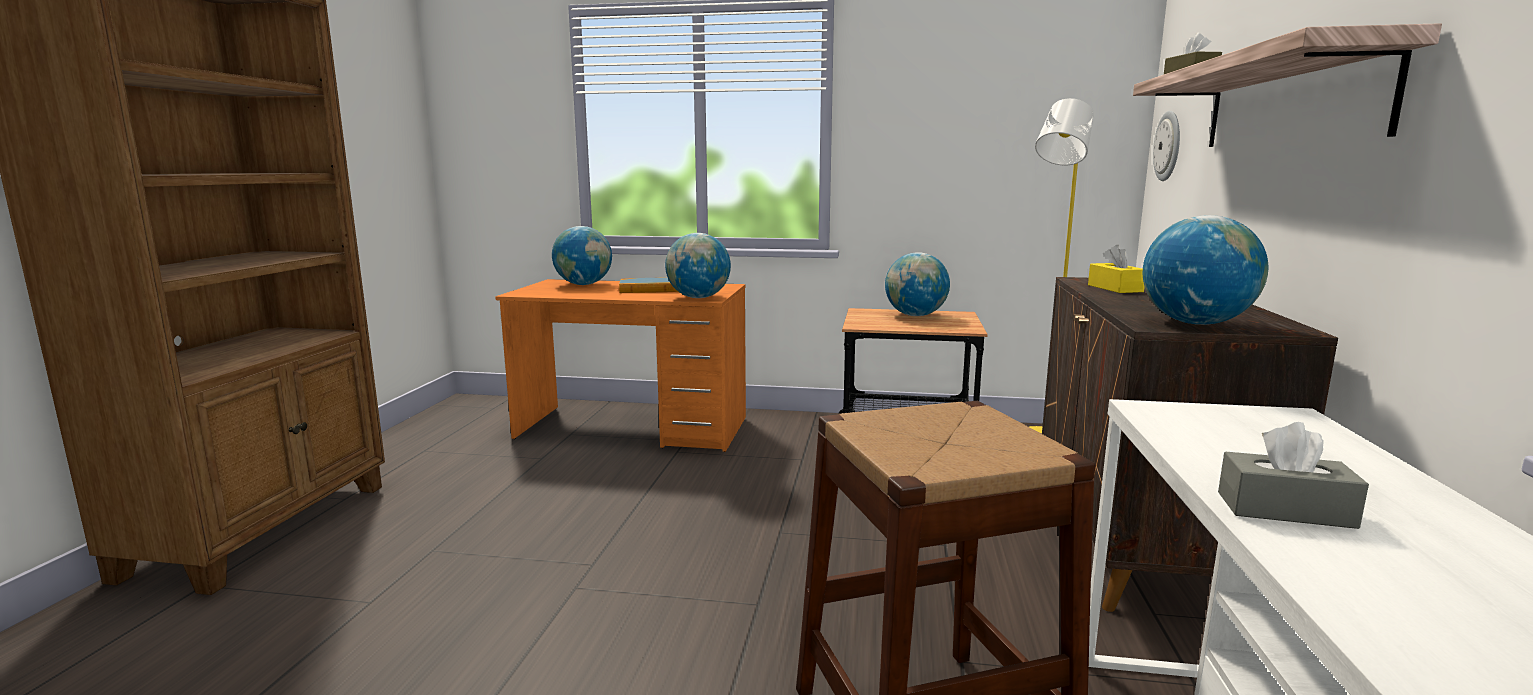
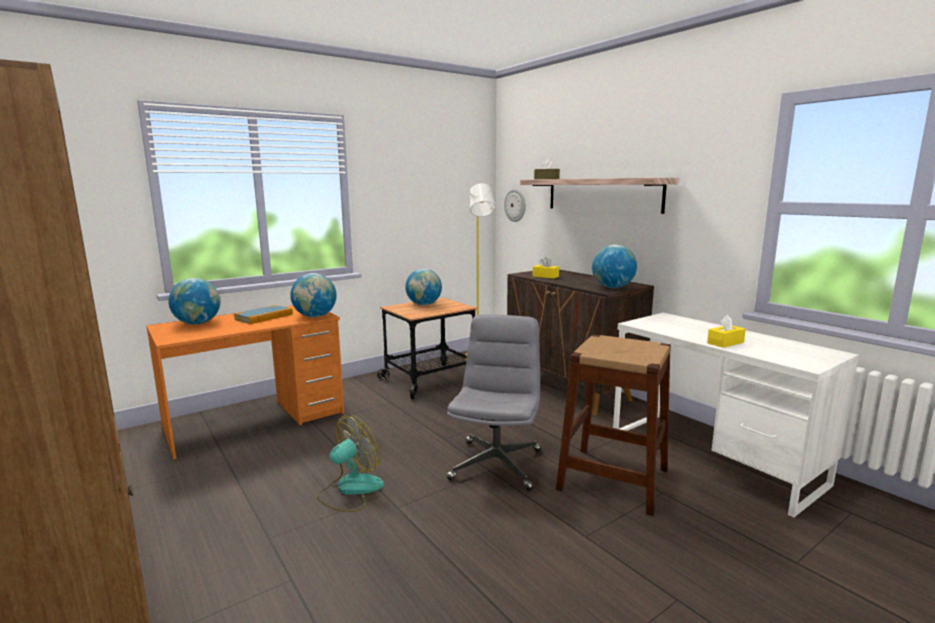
camera: 45 degrees left, 0 degrees up
(573, 541) = (350, 490): none -> fan
(783, 600) = (496, 464): none -> grey office chair
(1285, 510) = (725, 343): grey tissue box -> yellow tissue box

